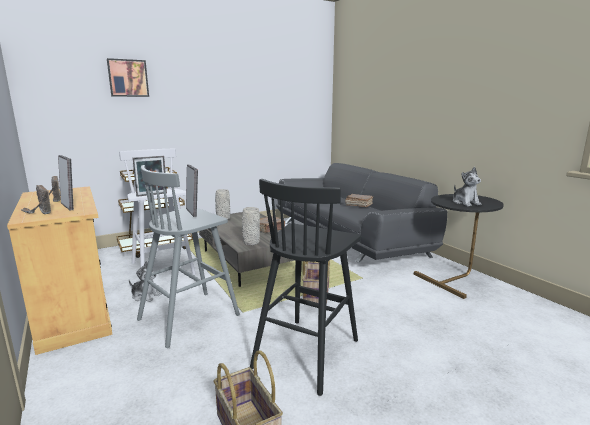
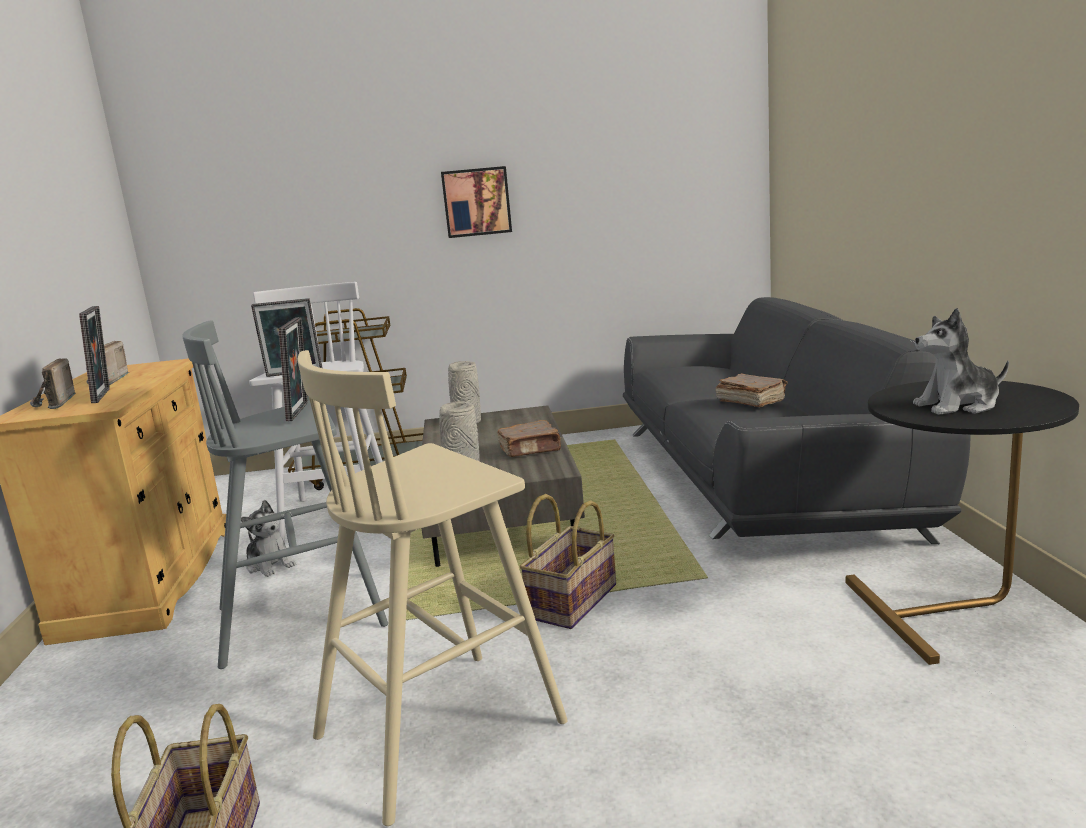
camera: 25 degrees right, 0 degrees up
(128, 78) = (309, 150): picture -> picture (476, 202)
(307, 352) = (444, 727): black stool -> beige stool
(465, 202) = (958, 405): plush toy -> plush toy turned 75 degrees clockwise

